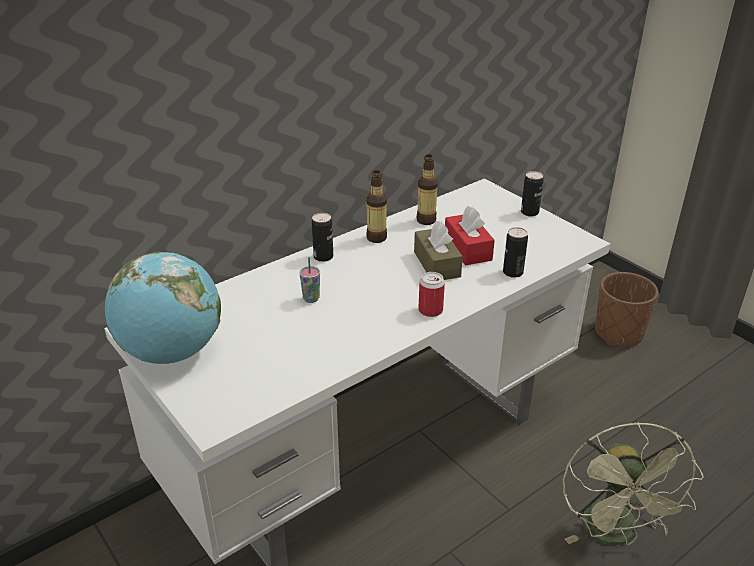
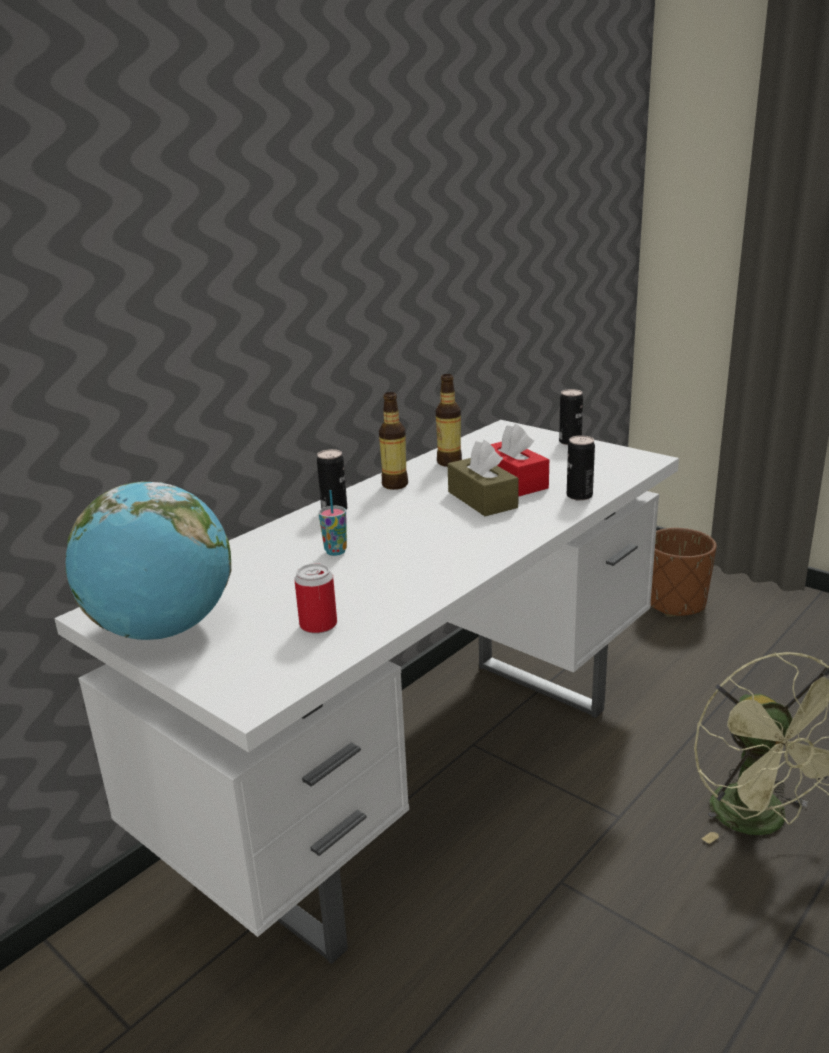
camera: 10 degrees left, 10 degrees down
(430, 310) = (496, 543): can -> can (318, 625)

